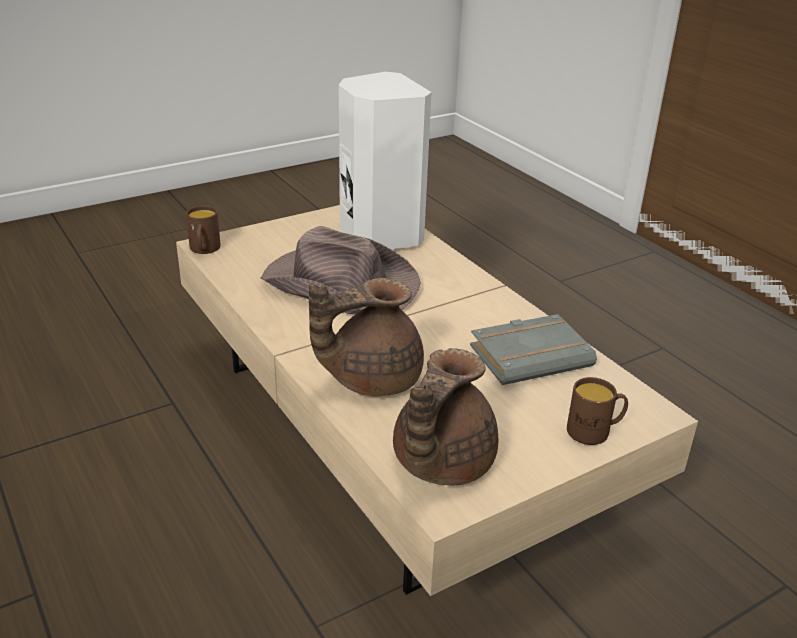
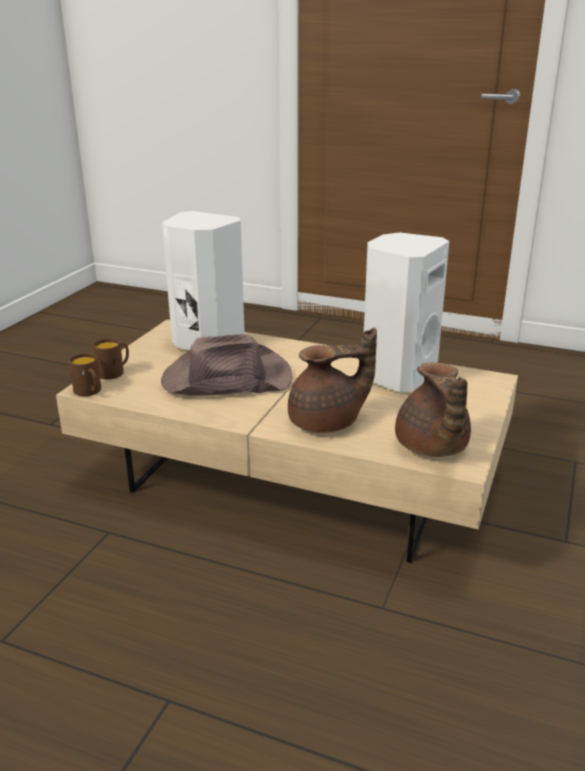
camera: 35 degrees left, 5 degrees down
(370, 378) = (327, 422): brown teapot -> brown teapot turned 135 degrees counterclockwise
(531, 355) = (396, 375): grey book -> white speaker
(595, 431) = (481, 399): brown mug -> brown mug (114, 372)

